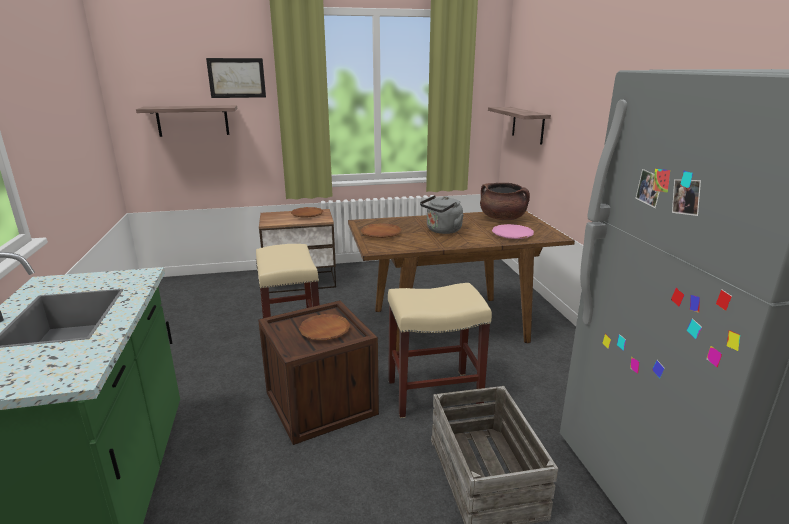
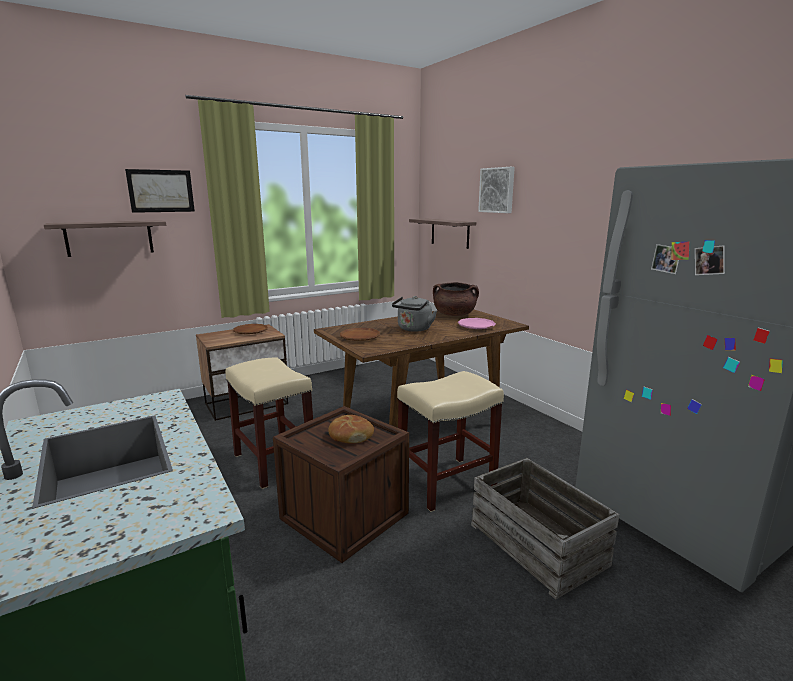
camera: 20 degrees left, 5 degrees down
(324, 330) = (350, 436): brown plate -> bread
(572, 79) = (497, 190): none -> picture

